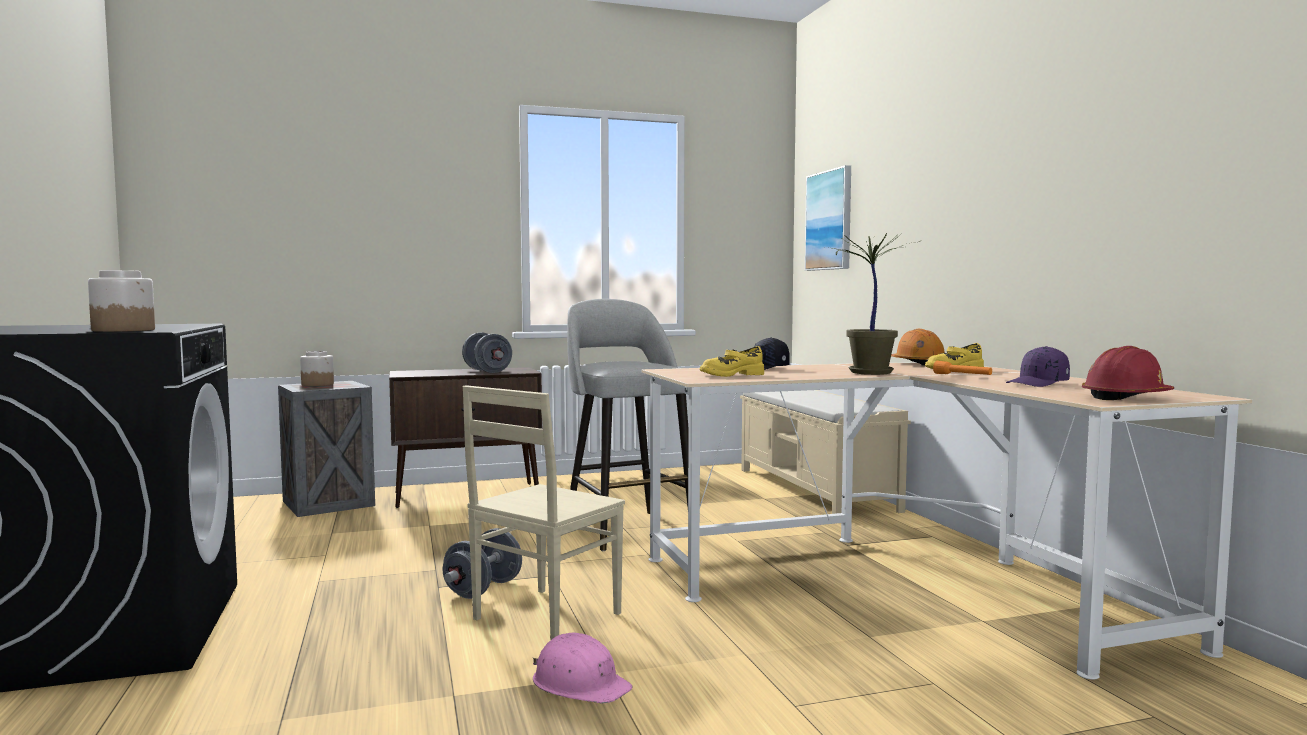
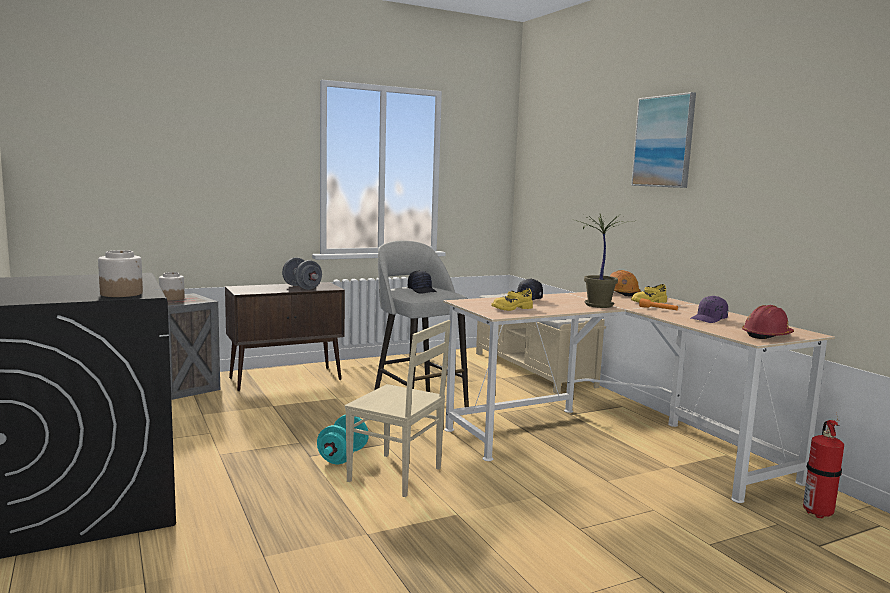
camera: 10 degrees left, 5 degrees up
(483, 589) = (343, 456): grey dumbbell -> turquoise dumbbell
(544, 616) = (395, 475): beige chair -> beige chair turned 90 degrees counterclockwise
(580, 683) = (443, 521): pink hard hat -> none
(626, 363) = (422, 290): none -> black cap
(829, 220) = (546, 176): picture -> picture (664, 141)
(1233, 701) = (817, 512): none -> fire extinguisher

